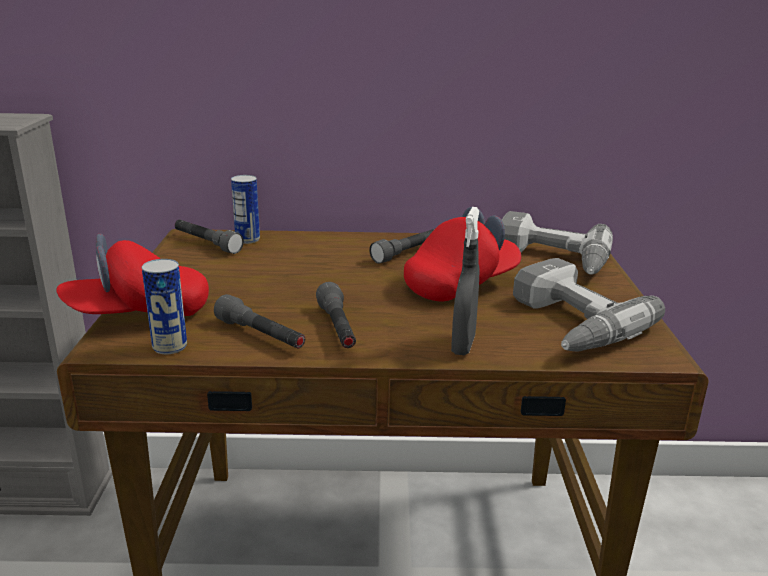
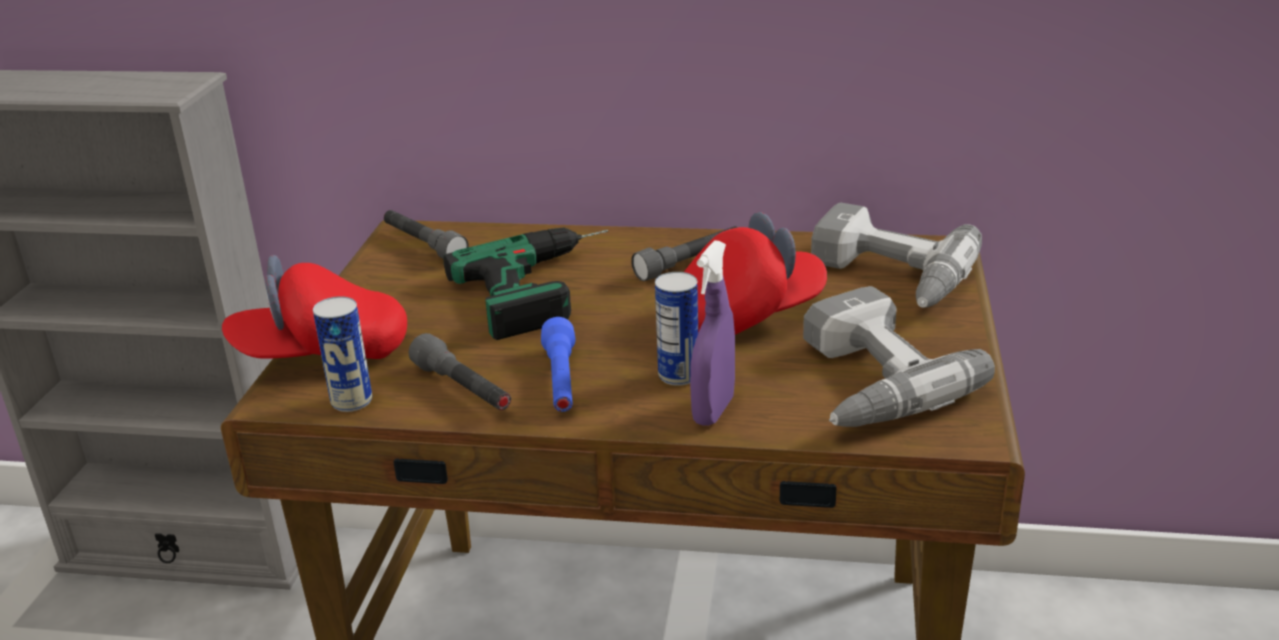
camera: 10 degrees right, 5 degrees up
(247, 239) = (478, 239): can -> can (678, 376)
(310, 267) = (550, 286): none -> power drill
(337, 328) = (561, 381): grey flashlight -> blue flashlight
(463, 345) = (713, 411): grey spray bottle -> purple spray bottle

